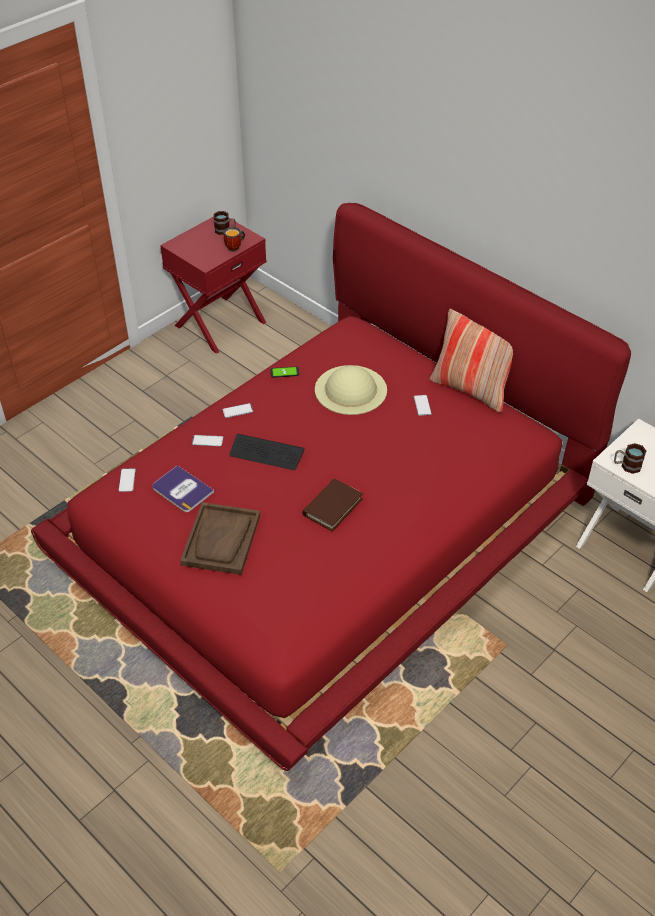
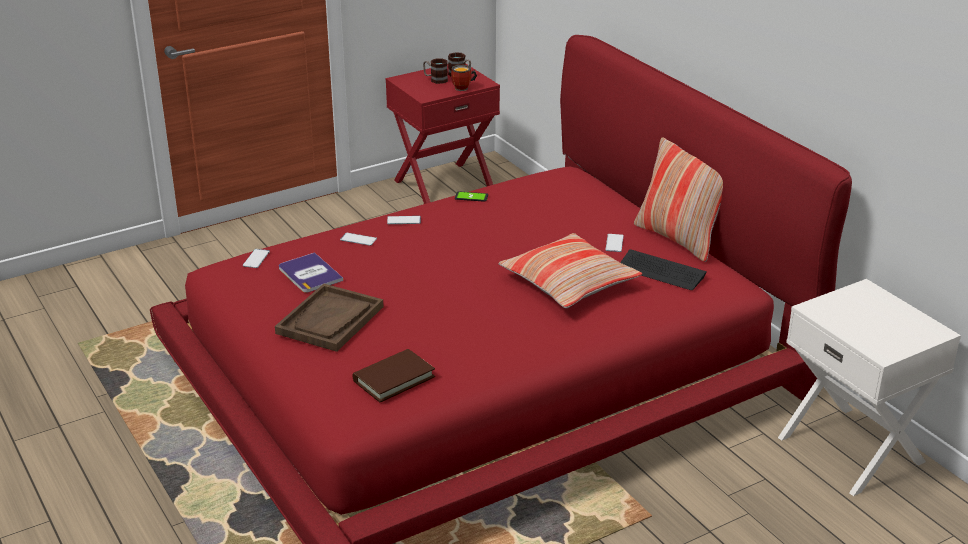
camera: 15 degrees right, 15 degrees down
(266, 453) = (417, 257): keyboard -> keyboard (661, 272)
(332, 507) = (468, 311): brown book -> brown book (394, 379)
(350, 389) = (538, 219): beige hat -> none
(402, 458) = (569, 282): none -> pillow
(626, 466) = (832, 316): mug -> mug (435, 79)

